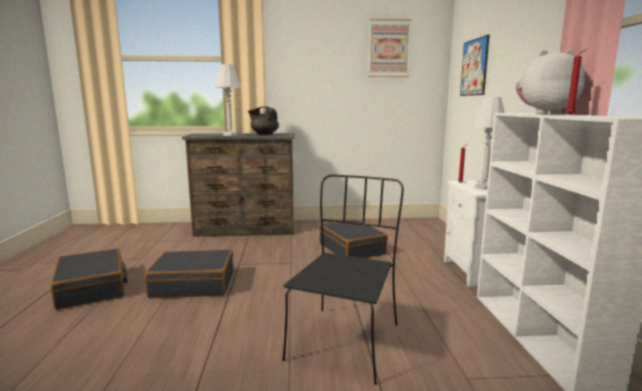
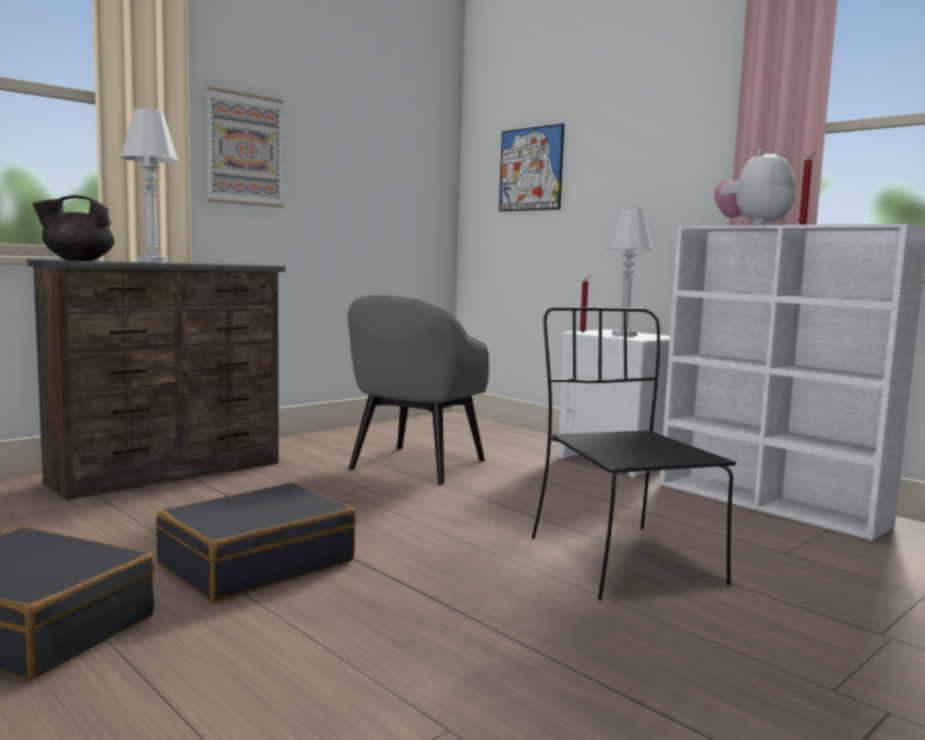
camera: 40 degrees left, 5 degrees down
(264, 134) = (212, 263): black teapot -> black teapot (77, 260)
(352, 249) = (416, 465): black suitcase -> grey armchair
(389, 48) = (383, 124): picture -> picture (245, 149)

